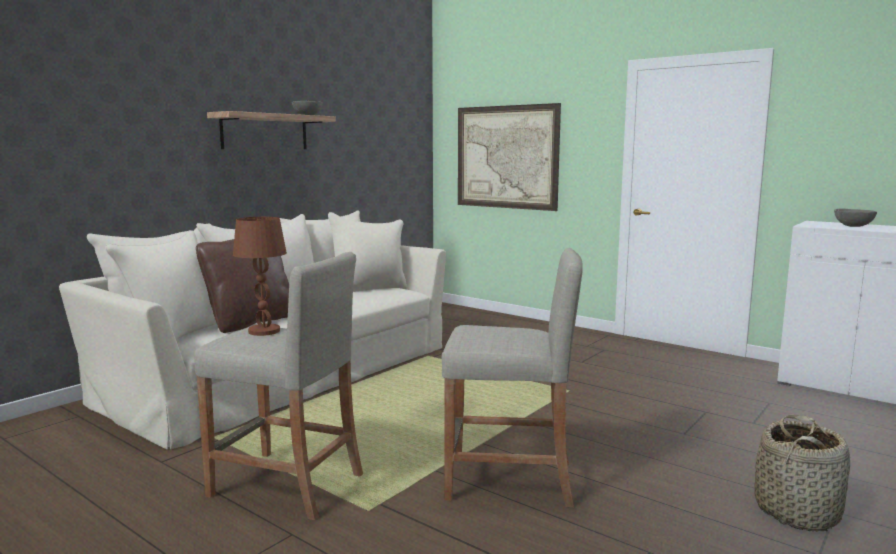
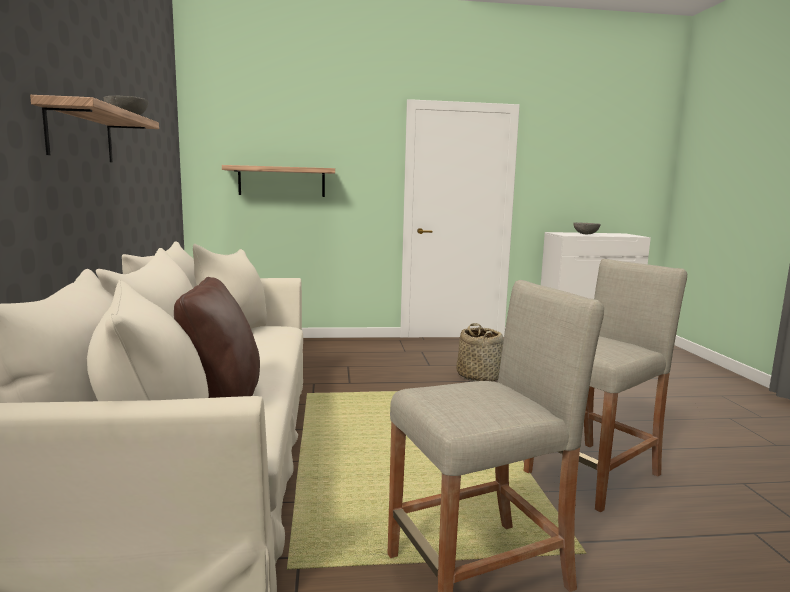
camera: 45 degrees left, 0 degrees up
(264, 331) = (452, 393): brown table lamp -> none
(506, 157) = (281, 181): picture -> shelf
(797, 512) = (722, 425): basket -> basket (479, 376)

